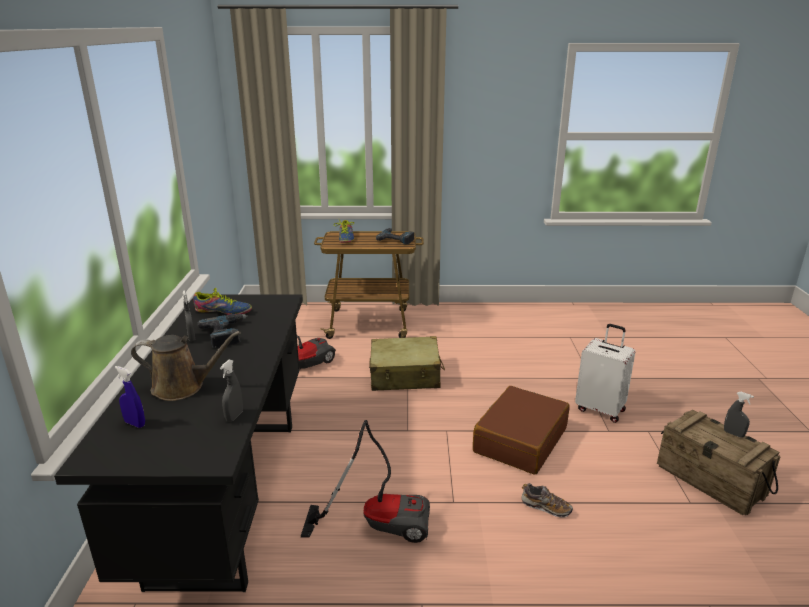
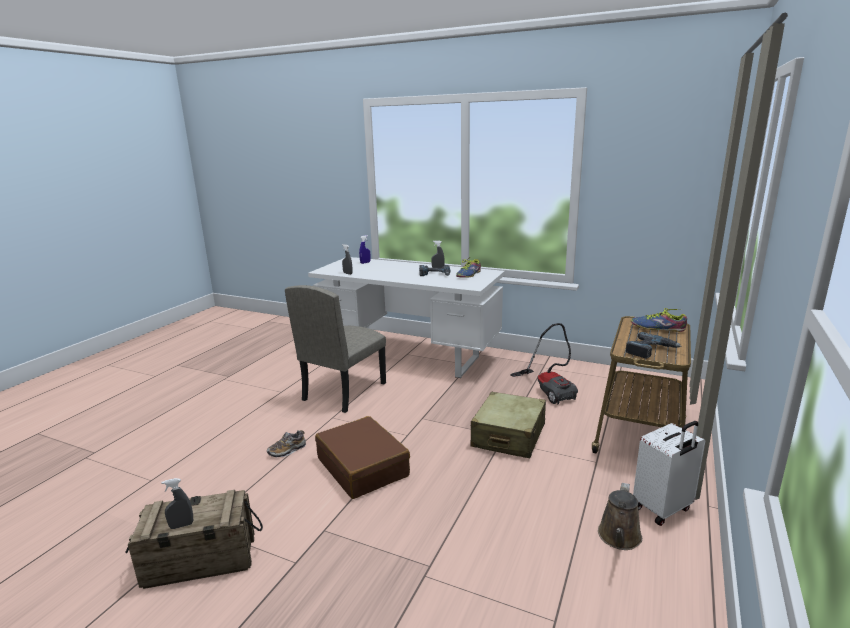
camera: 115 degrees right, 5 degrees down
(183, 387) = (385, 268): brown watering can -> brown watering can (619, 538)
(228, 495) = (409, 356): black desk -> white desk
(379, 522) = (344, 391): vacuum cleaner -> beige chair
(600, 409) = (359, 545): white suitcase -> white suitcase (663, 509)

